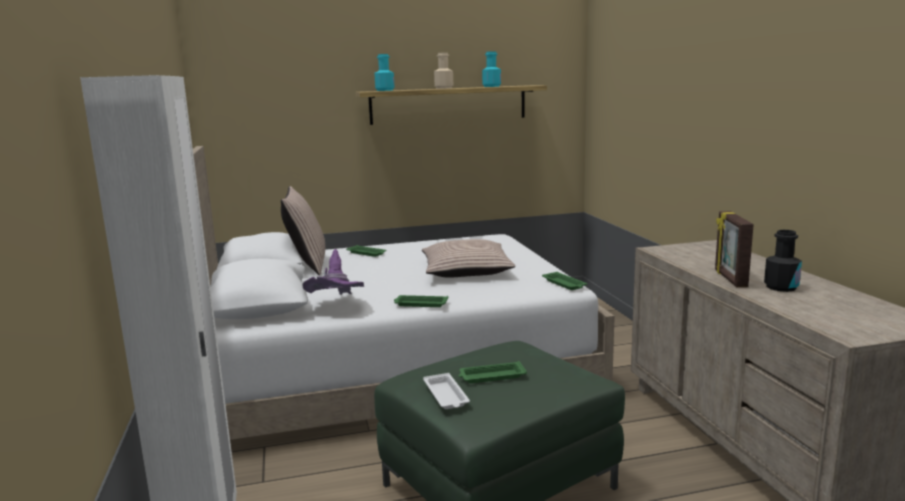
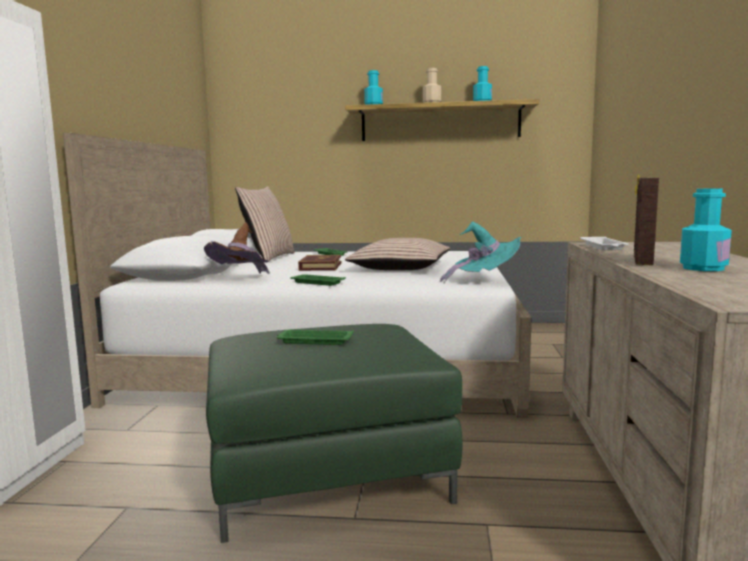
camera: 20 degrees right, 5 degrees down
(337, 307) = (241, 279): purple hat -> brown hat
(386, 276) = (320, 266): none -> book
(446, 396) = (246, 349): white tray -> white tray (603, 247)
(564, 284) = (484, 280): green tray -> turquoise hat
(781, 287) = (703, 268): black bottle -> turquoise bottle

